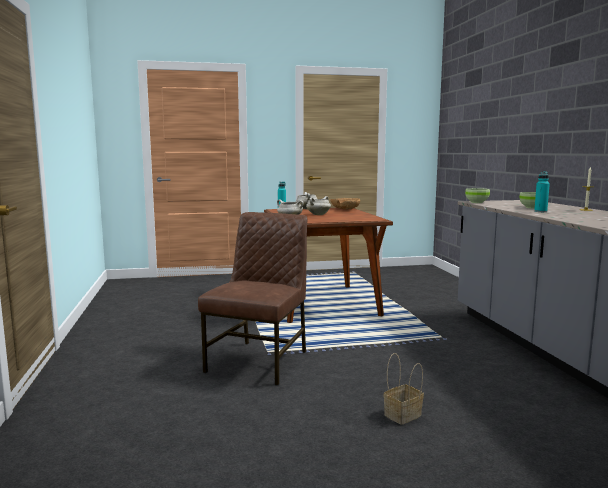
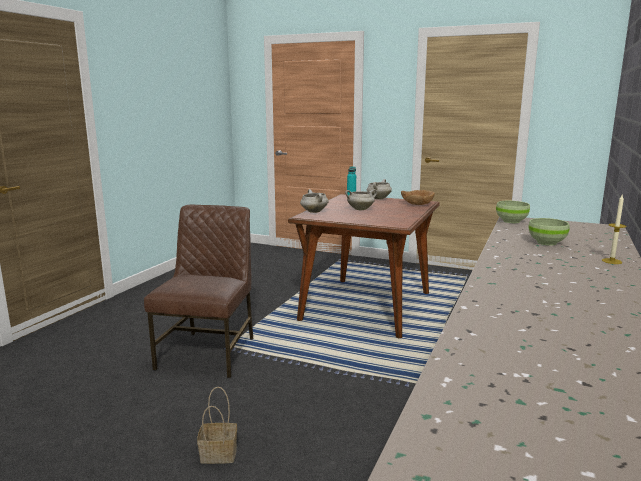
camera: 35 degrees right, 5 degrees up
(260, 361) = (209, 353): brown chair -> brown chair turned 45 degrees counterclockwise
(540, 211) = (522, 253): turquoise bottle -> none

